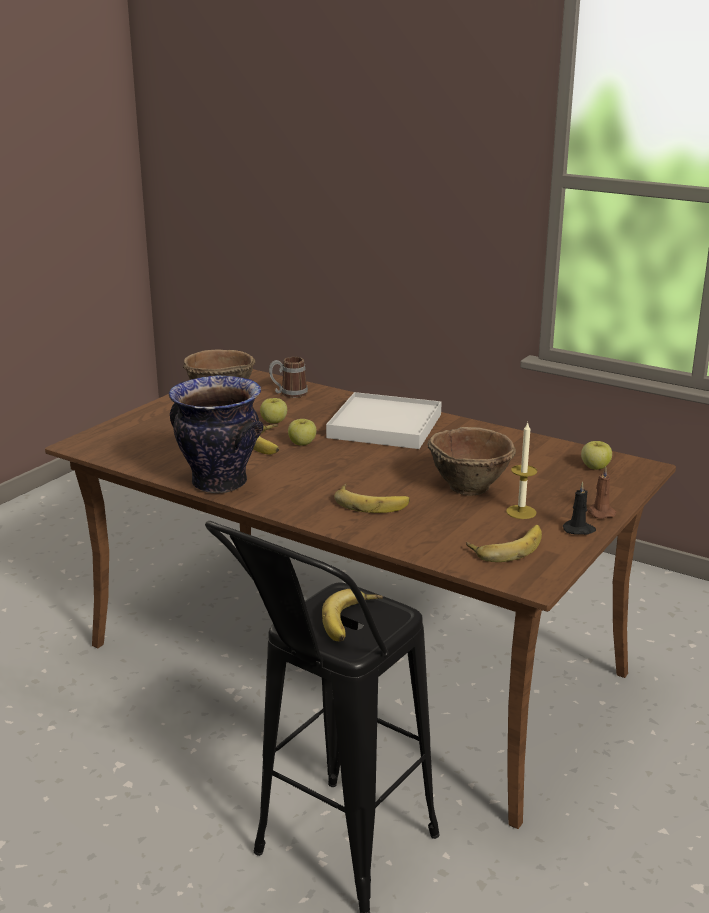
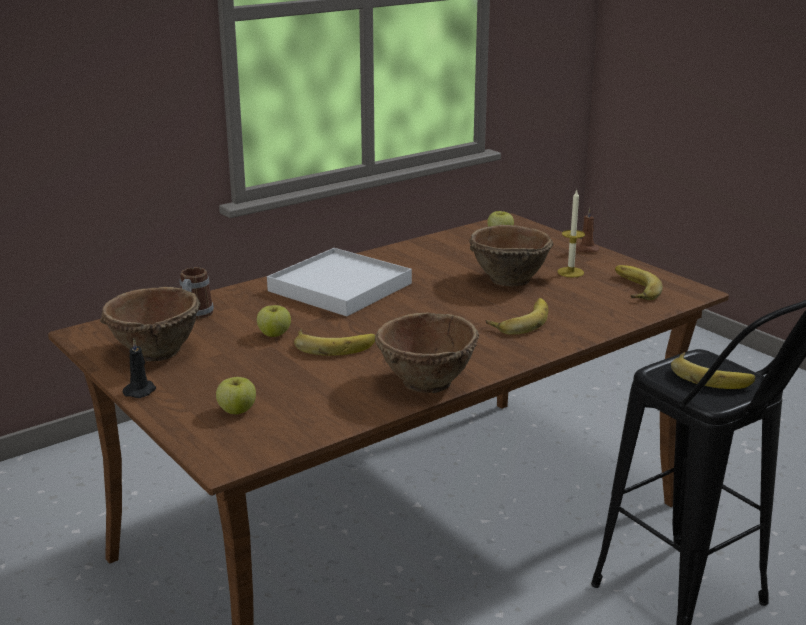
camera: 70 degrees left, 0 degrees up
(219, 483) = (426, 383): vase -> brown bowl
(302, 444) = (352, 329): apple -> apple (237, 410)
(579, 530) = (612, 261): black candle -> black candle (141, 391)

